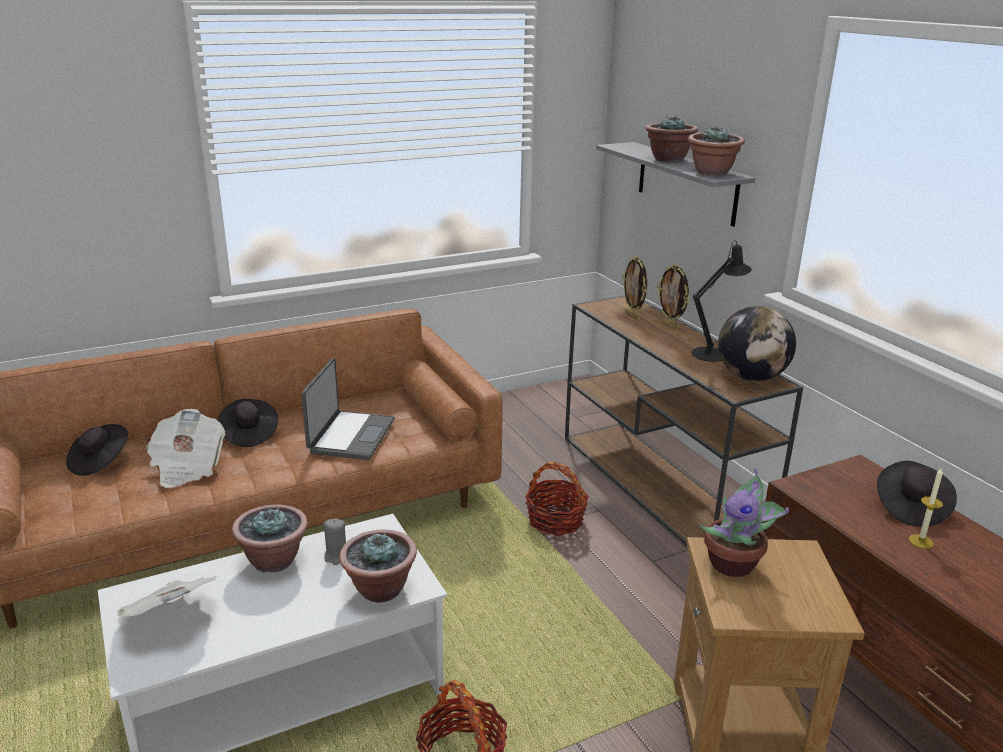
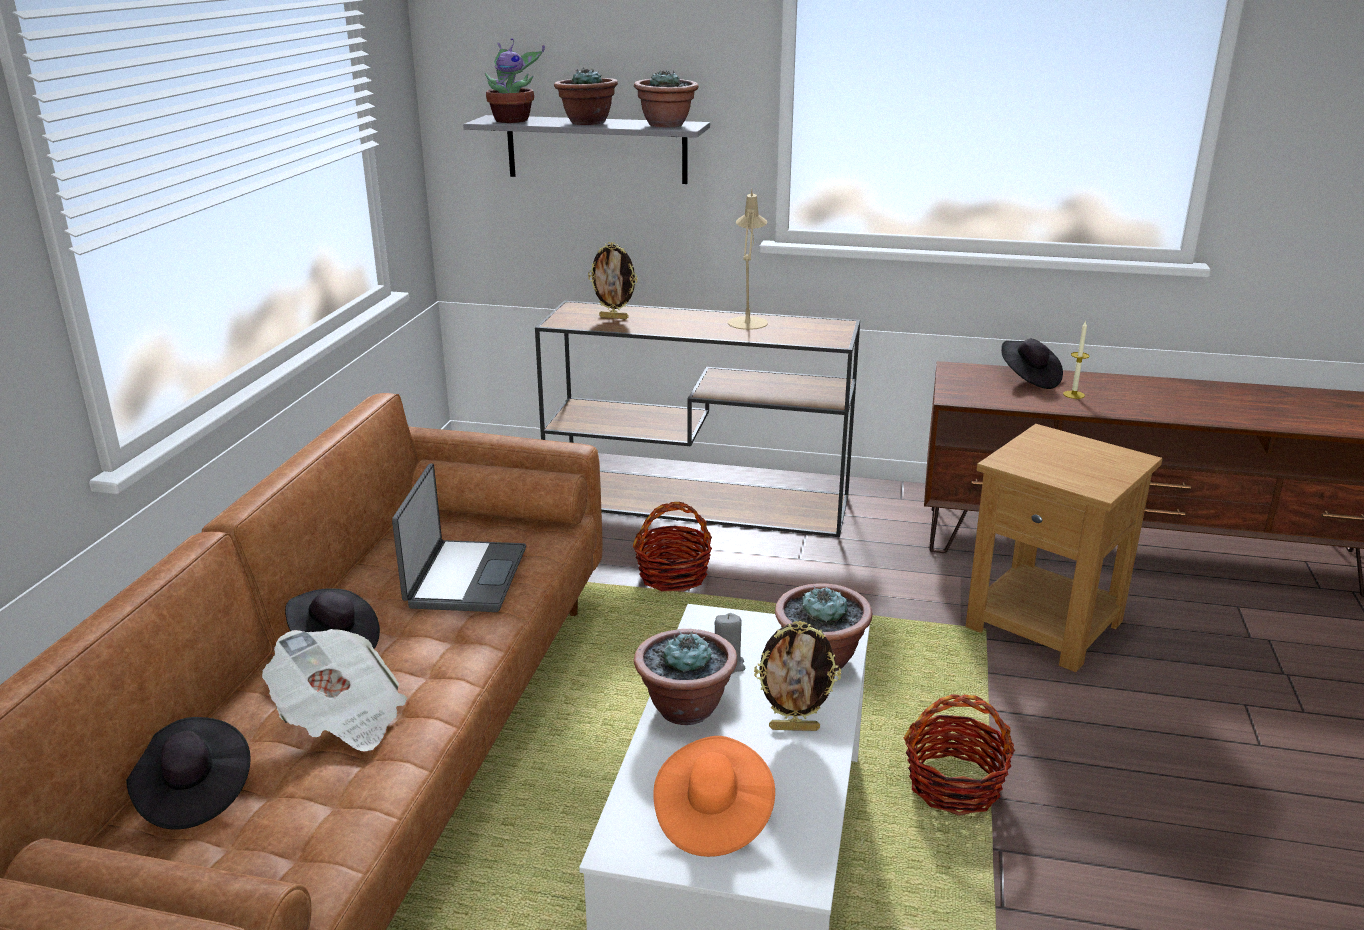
camera: 50 degrees left, 0 degrees up
(171, 616) = (712, 817): newspaper -> orange hat
(350, 436) = (464, 578): laptop -> laptop turned 45 degrees clockwise
(670, 325) = (663, 313): picture frame -> picture frame (794, 728)
(713, 353) = (748, 321): black table lamp -> beige table lamp
(734, 565) = (1037, 462): potted plant -> potted plant (513, 120)
(751, 377) = (815, 327): globe -> none

